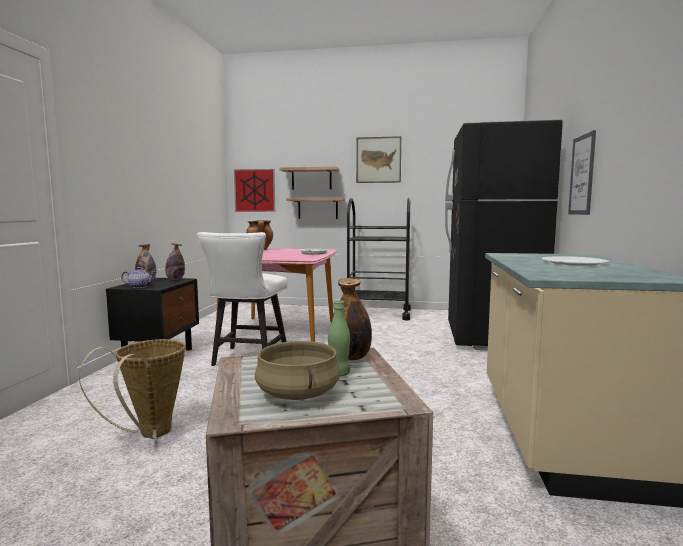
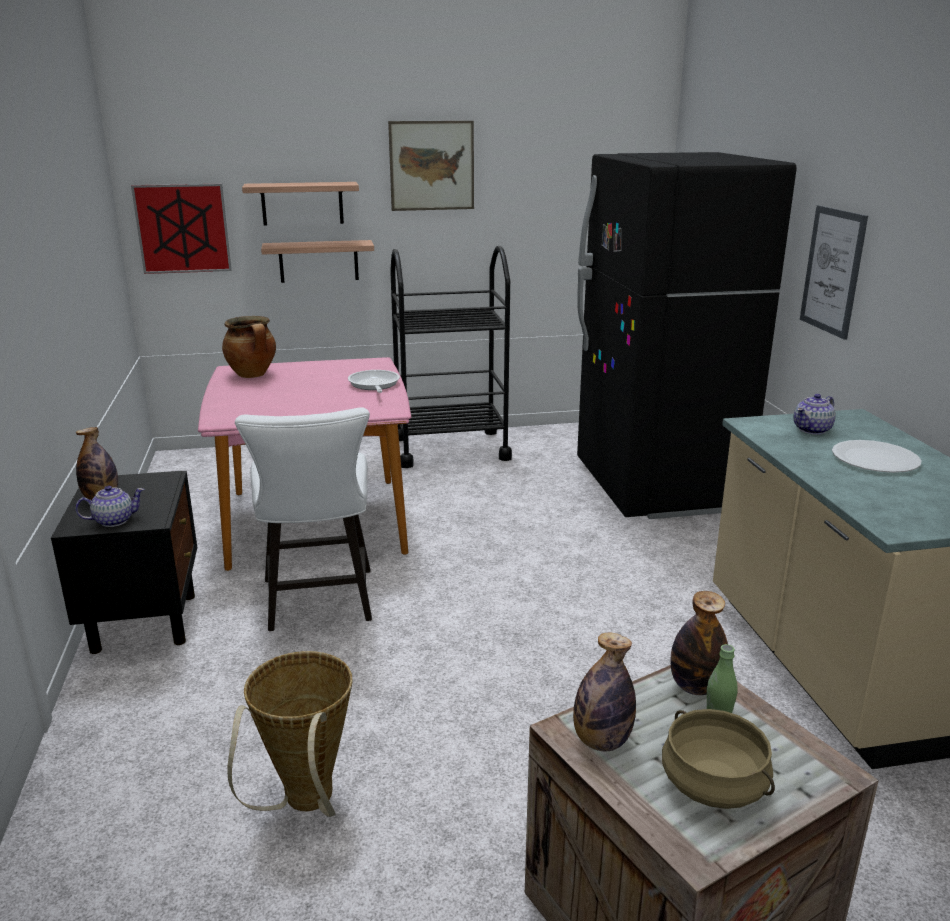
camera: 20 degrees left, 15 degrees up
(175, 279) = (149, 480): bottle -> bottle (601, 741)
(543, 256) = (812, 430): none -> teapot

